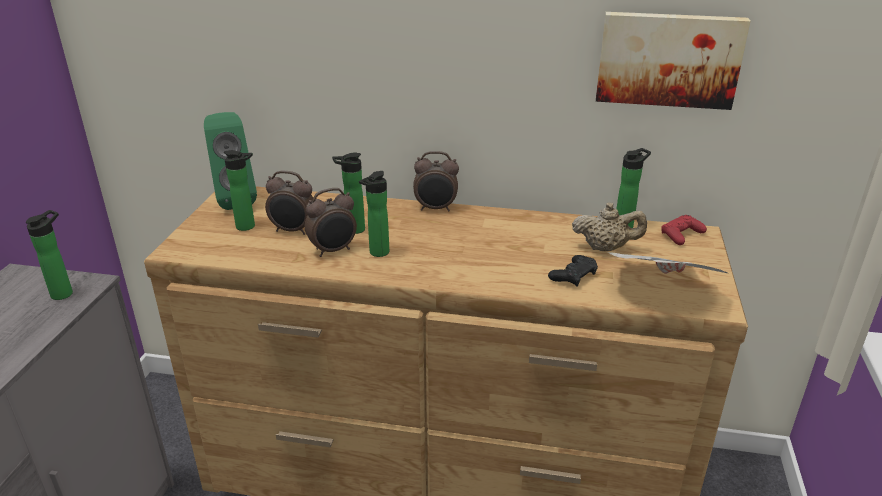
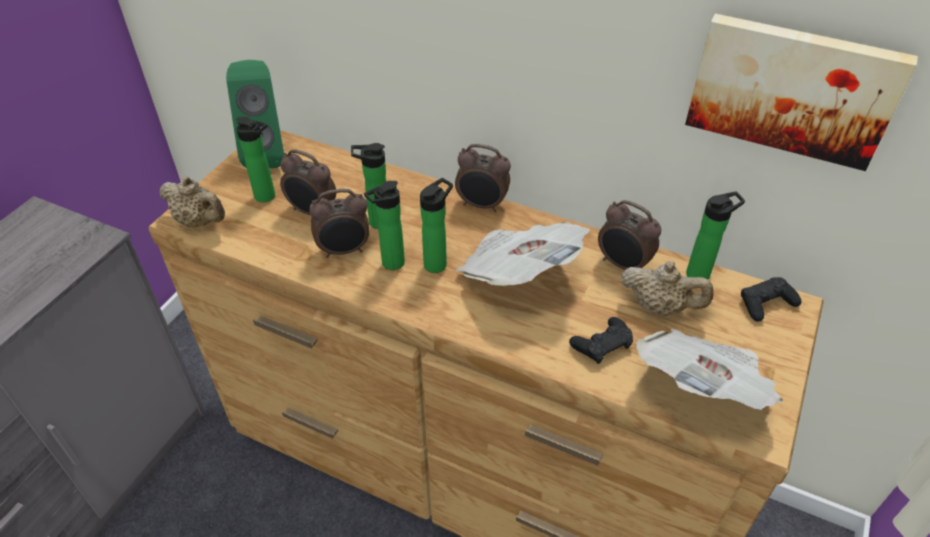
camera: 15 degrees right, 15 degrees up
(64, 292) = (71, 247): bottle -> bottle (438, 263)
(192, 250) = (200, 221): none -> beige teapot
(486, 244) = (518, 274): none -> newspaper
(564, 228) = (622, 265): none -> alarm clock
(681, 235) = (766, 303): red game controller -> black game controller

